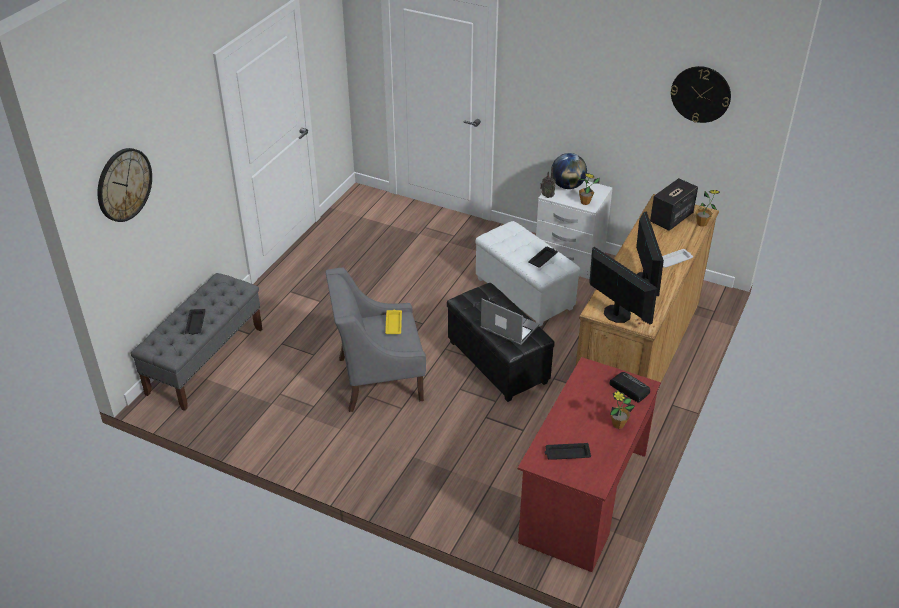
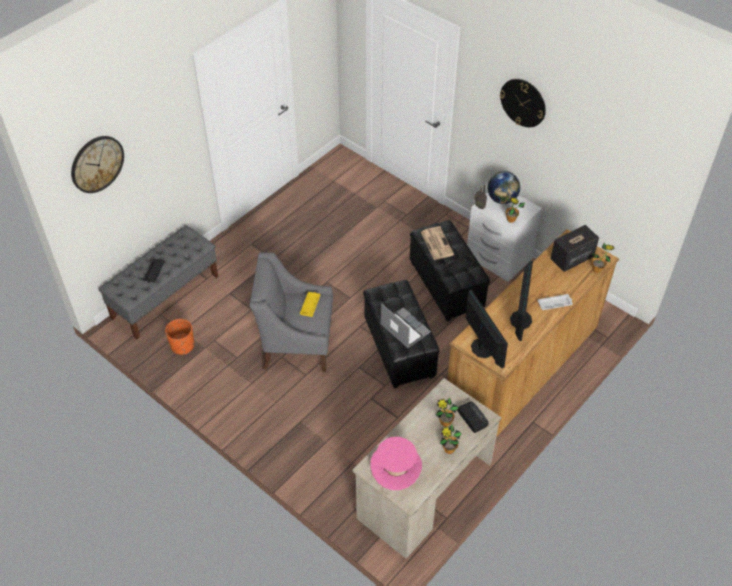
camera: 15 degrees right, 10 degrees up
(243, 406) = (182, 346): none -> orange planter
(509, 243) = (436, 243): none -> newspaper
(525, 294) = (446, 286): white ottoman -> black ottoman
(566, 454) = (396, 467): black tray -> pink hat
(583, 498) = (424, 491): red desk -> beige desk
(602, 399) = (445, 423): none -> potted plant
(700, 94) = (620, 153): wall clock -> wall clock (523, 102)

